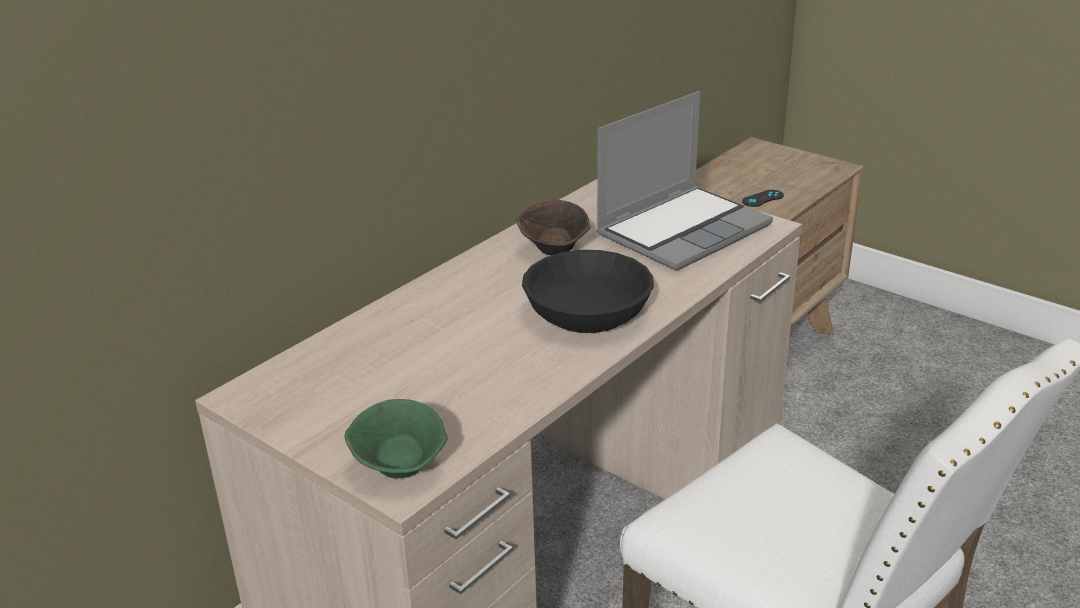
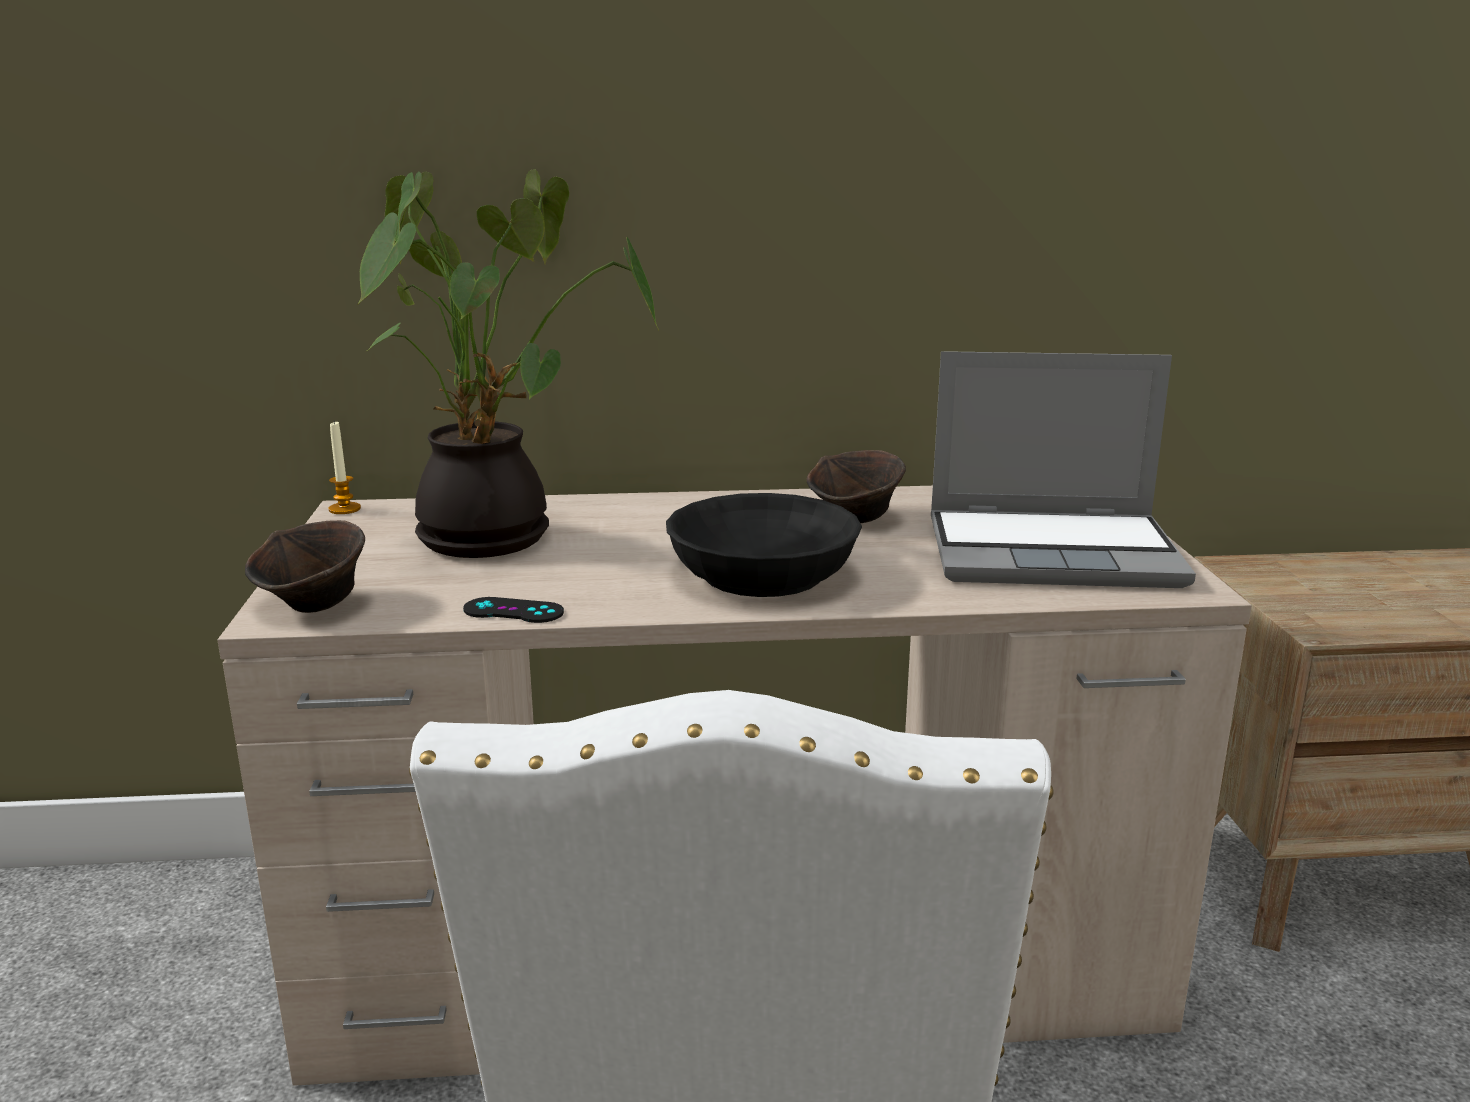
camera: 45 degrees right, 10 degrees down
(234, 397) = (344, 509): none -> candle
(393, 364) = (497, 538): none -> potted plant
(401, 468) = (314, 605): green bowl -> brown bowl
(763, 198) = (1355, 610): black game controller -> black game controller (513, 611)

